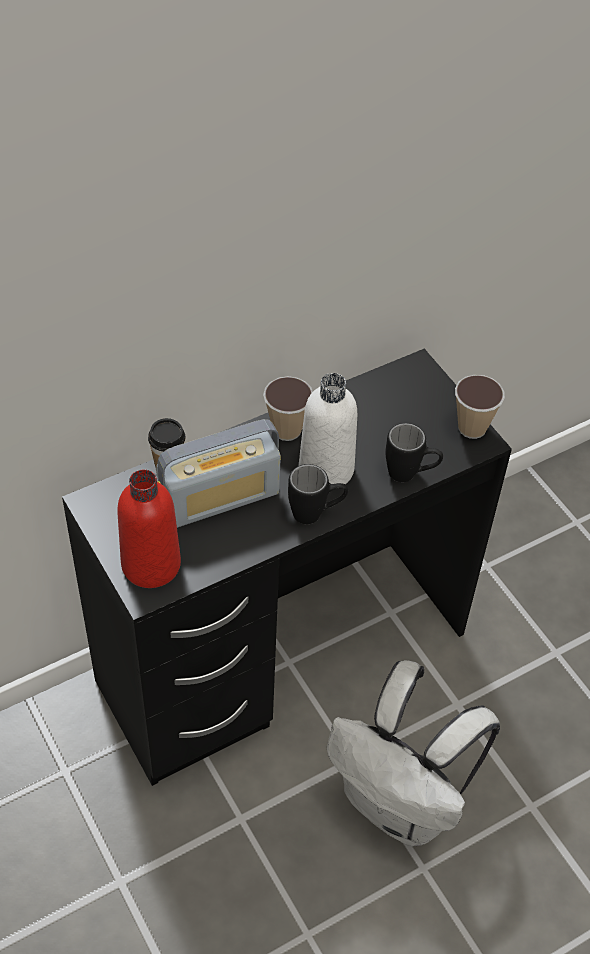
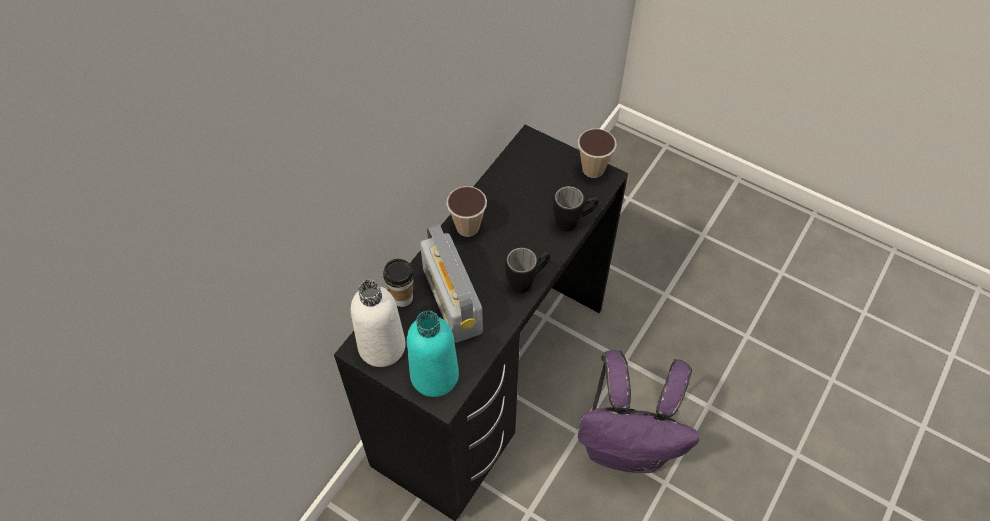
camera: 25 degrees left, 5 degrees up
(151, 564) = (434, 376): red bottle -> turquoise bottle
(220, 498) = (452, 301): radio -> radio turned 120 degrees clockwise
(326, 469) = (513, 245): white bottle -> white bottle (382, 347)
(401, 804) = (627, 447): white backpack -> purple backpack

